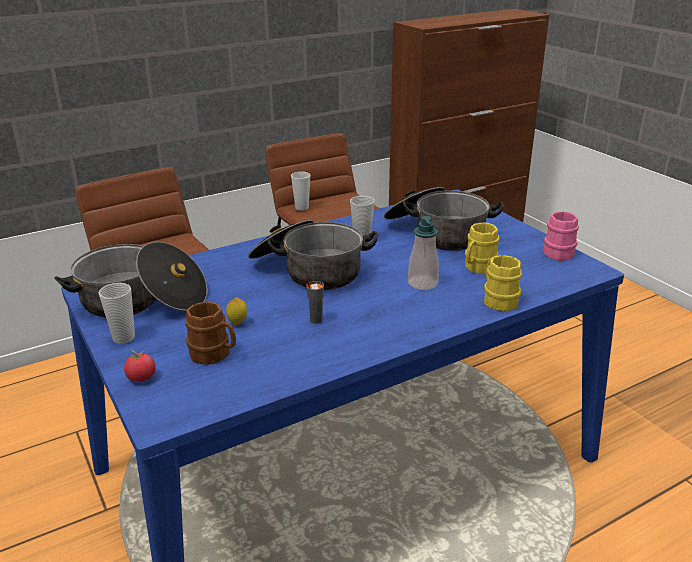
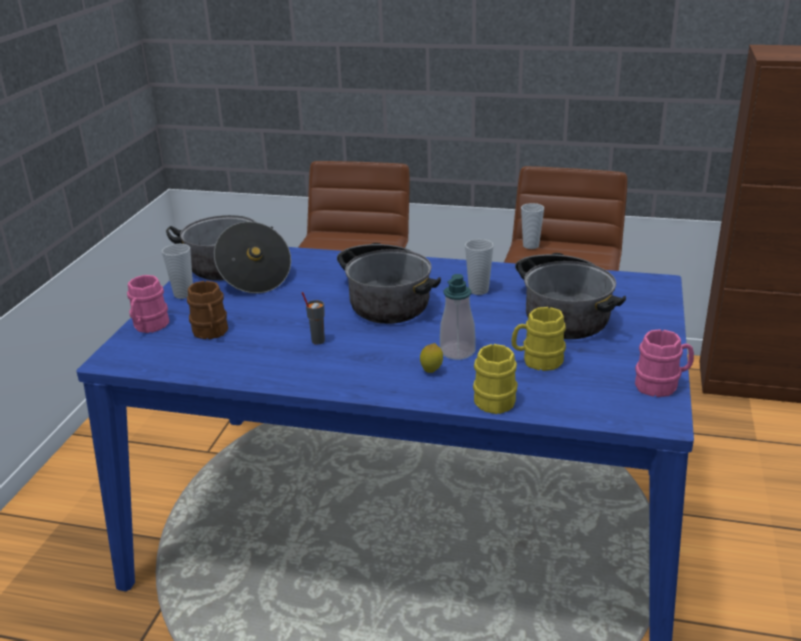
camera: 45 degrees right, 0 degrees up
(141, 378) = (148, 326): tomato -> pink mug
(238, 323) = (263, 317): lemon -> lemon (431, 371)

